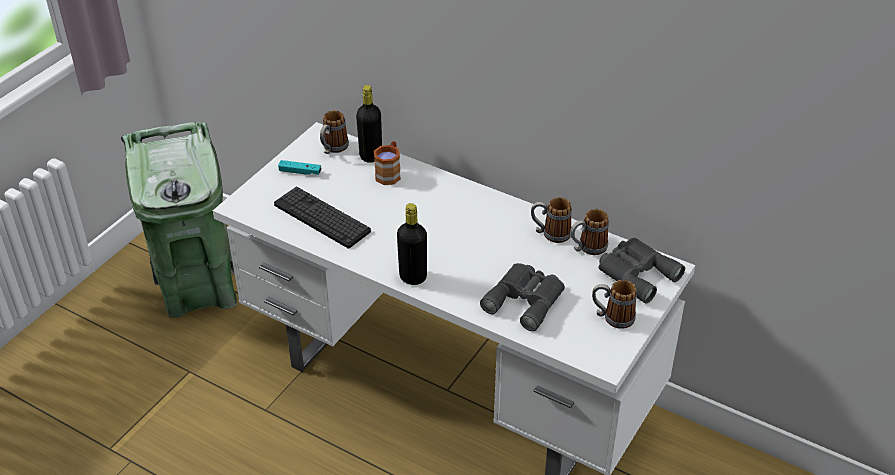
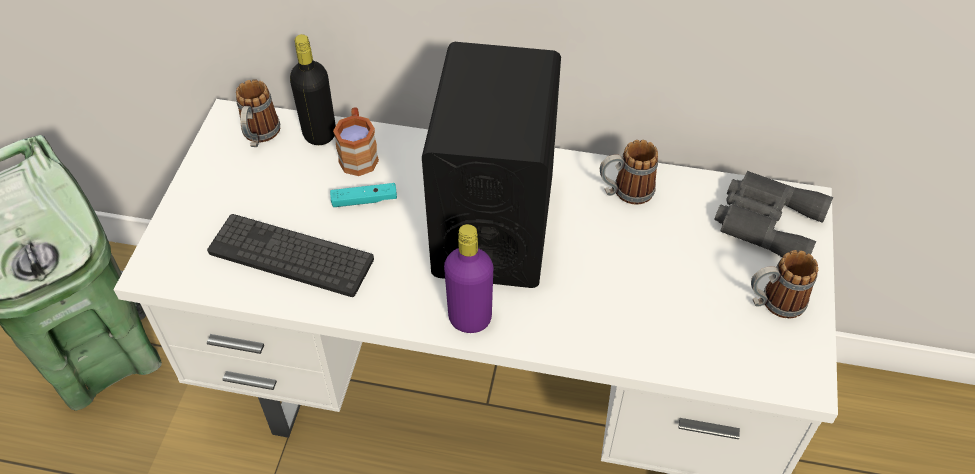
camera: 20 degrees left, 10 degrees up
(300, 172) = (226, 186): turquoise game controller -> turquoise game controller (364, 200)
(413, 277) = (470, 318): black bottle -> purple bottle
(454, 232) = (493, 226): none -> black speaker
(526, 299) = (645, 308): grey binoculars -> none
(587, 248) = (684, 201): mug -> none

